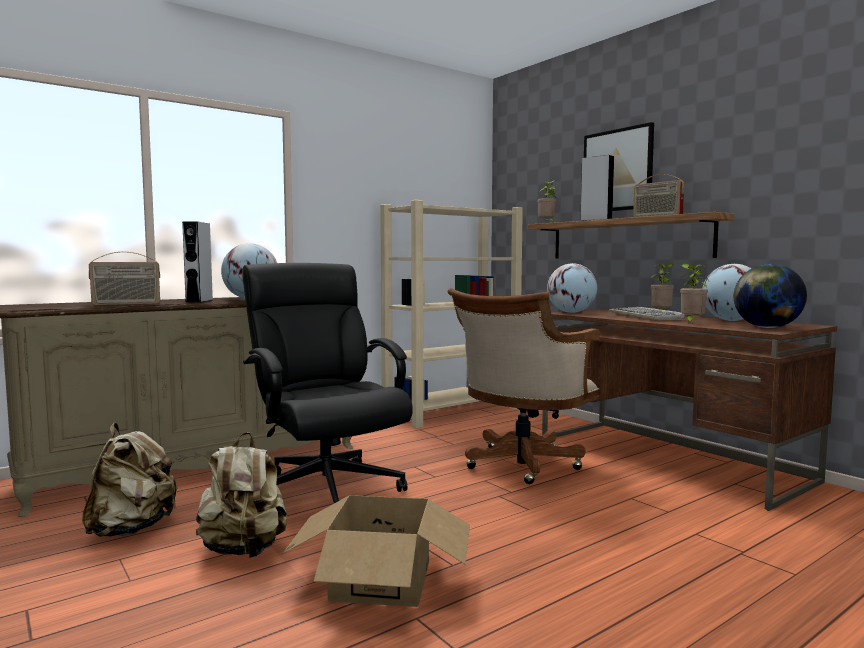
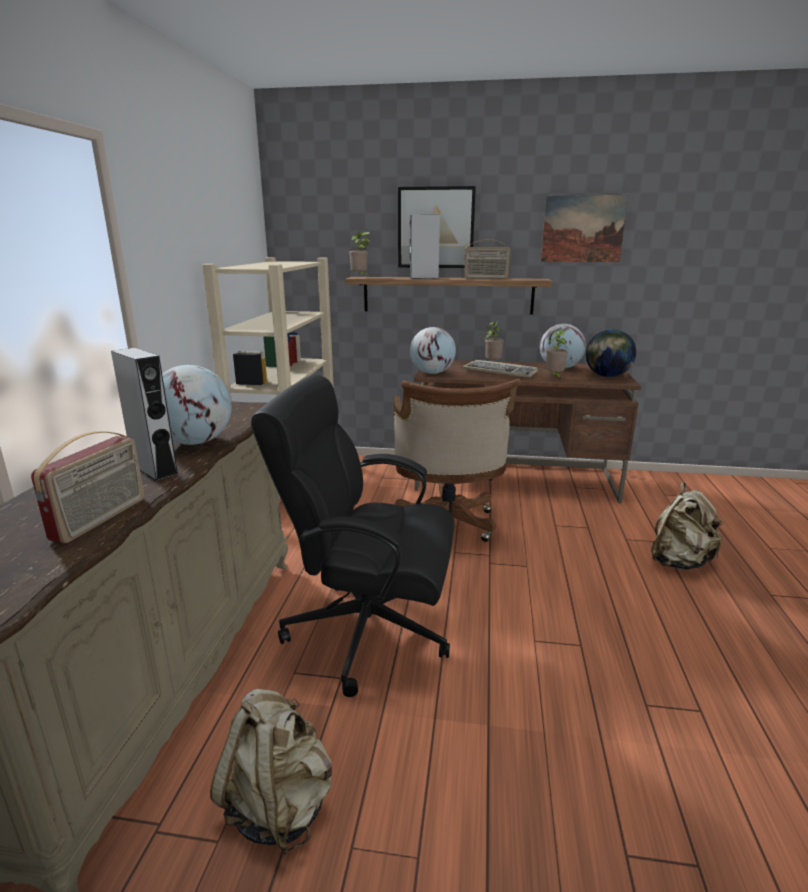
camera: 45 degrees left, 15 degrees up
(244, 550) = (436, 740): beige backpack -> beige backpack (679, 562)
(380, 580) = (573, 691): cardboard box -> none
(773, 150) = (583, 229): none -> picture

